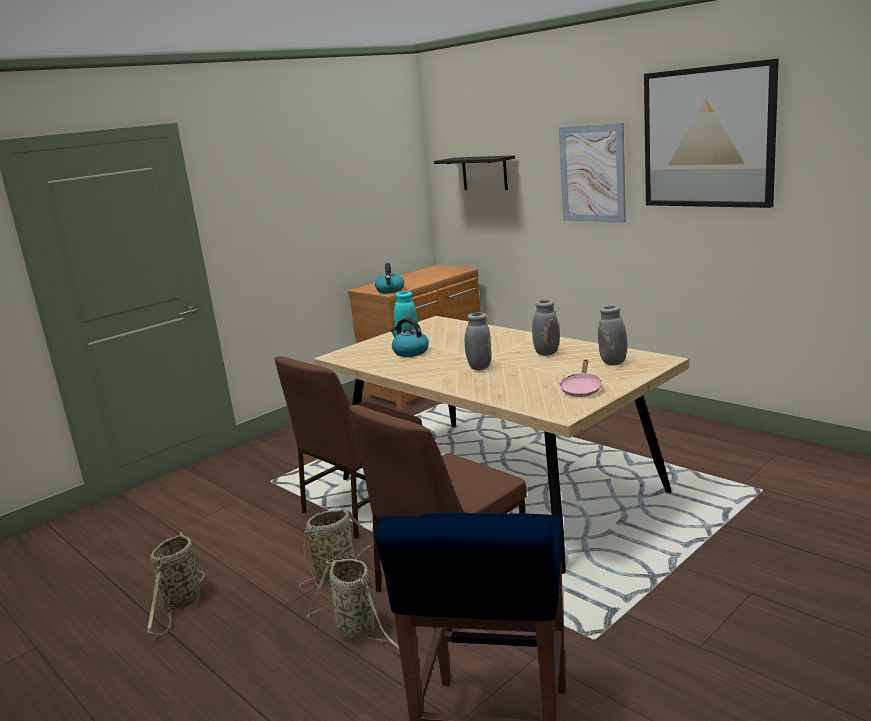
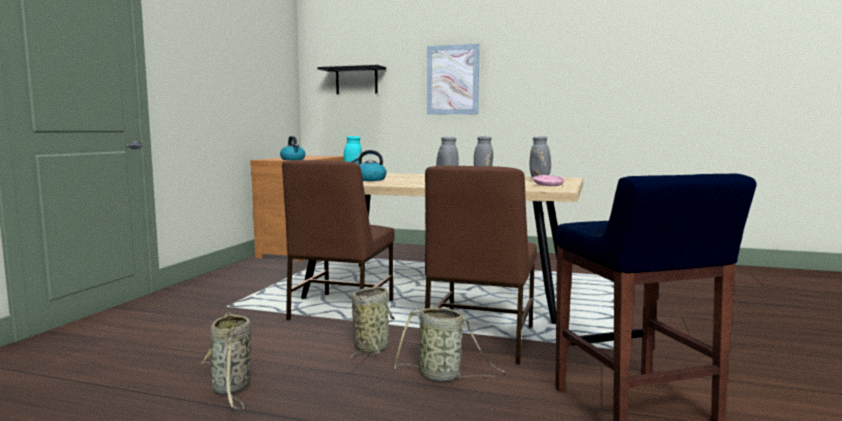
camera: 30 degrees left, 10 degrees down
(708, 137) = (542, 54): picture -> none

